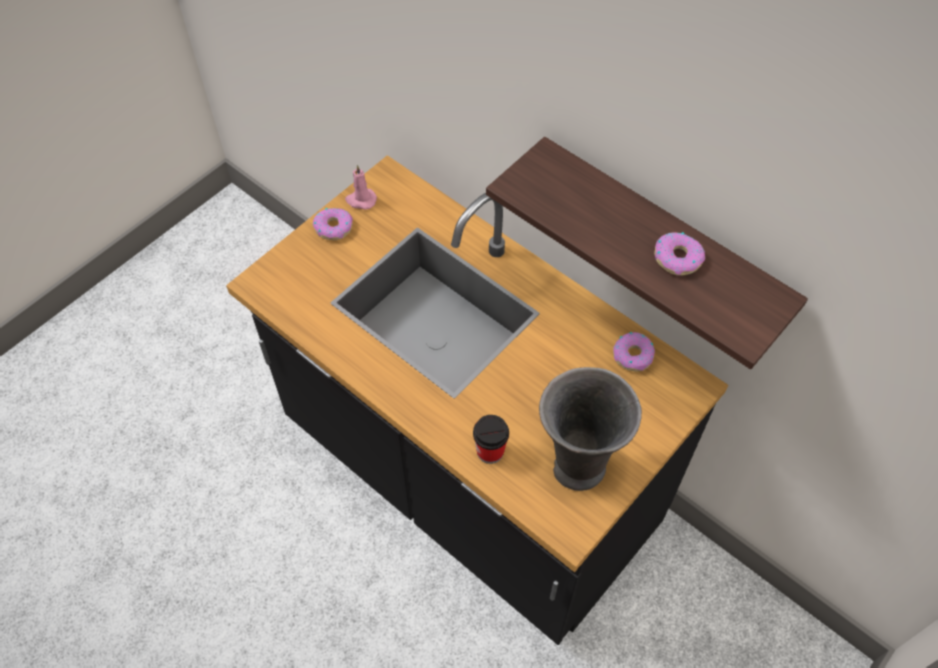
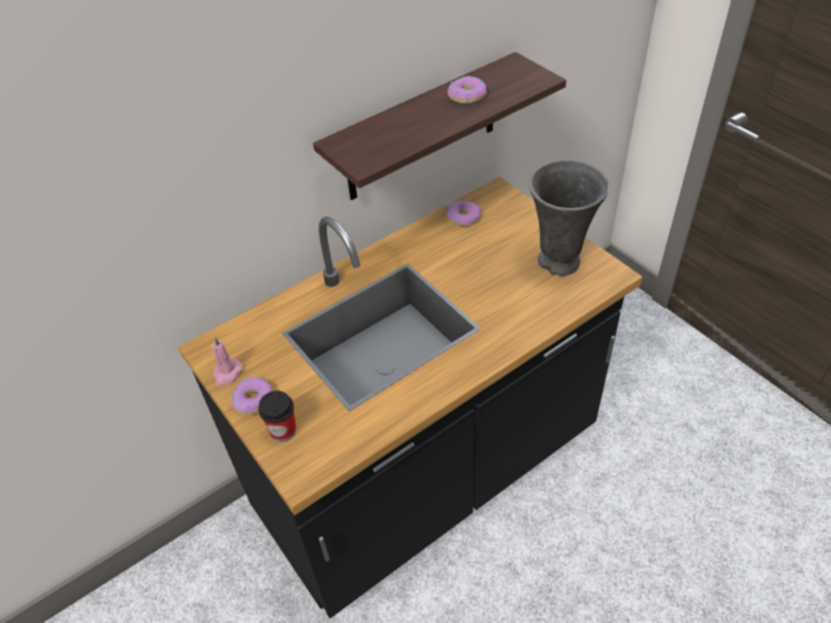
camera: 75 degrees left, 10 degrees down
(490, 451) = (537, 311): cup -> cup (283, 431)

